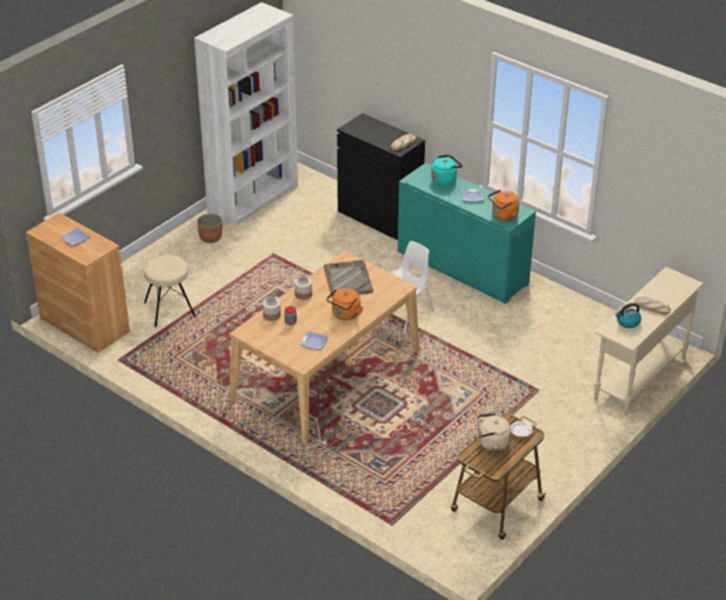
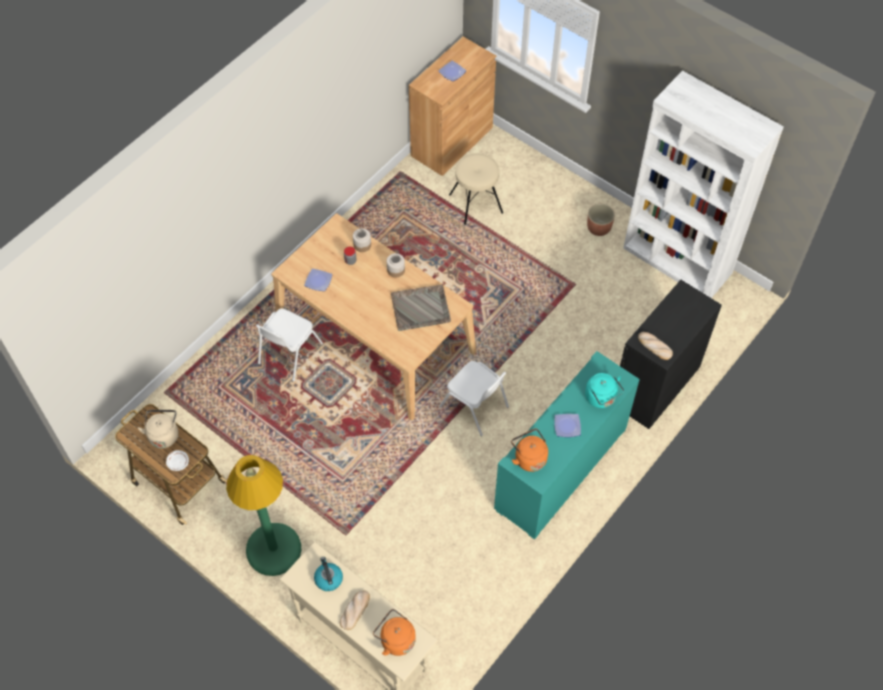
camera: 90 degrees right, 20 degrees up
(345, 315) = (361, 306): orange kettle -> orange kettle (395, 639)
(345, 433) = (289, 354): none -> white chair
(560, 435) = (273, 549): none -> green floor lamp

